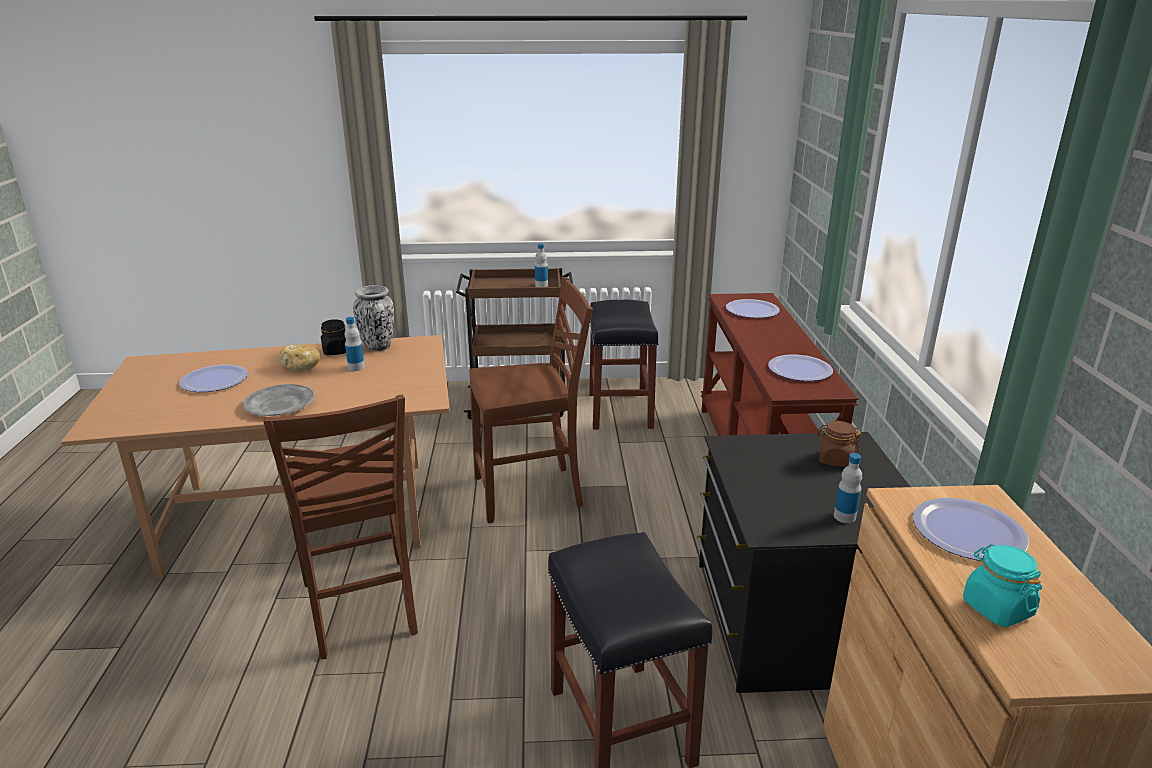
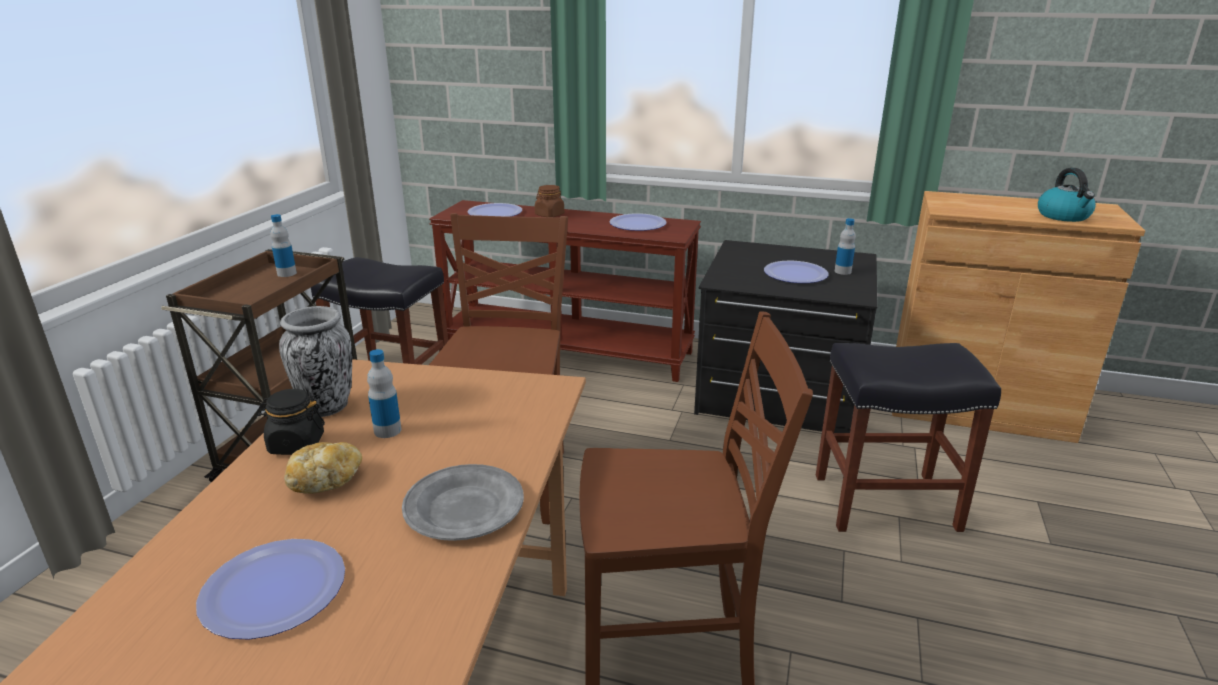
camera: 70 degrees left, 0 degrees up
(835, 460) = (762, 257): brown jar -> brown jar (549, 215)
(968, 532) = (983, 205): plate -> plate (795, 274)
(996, 608) = (1064, 216): turquoise jar -> kettle

